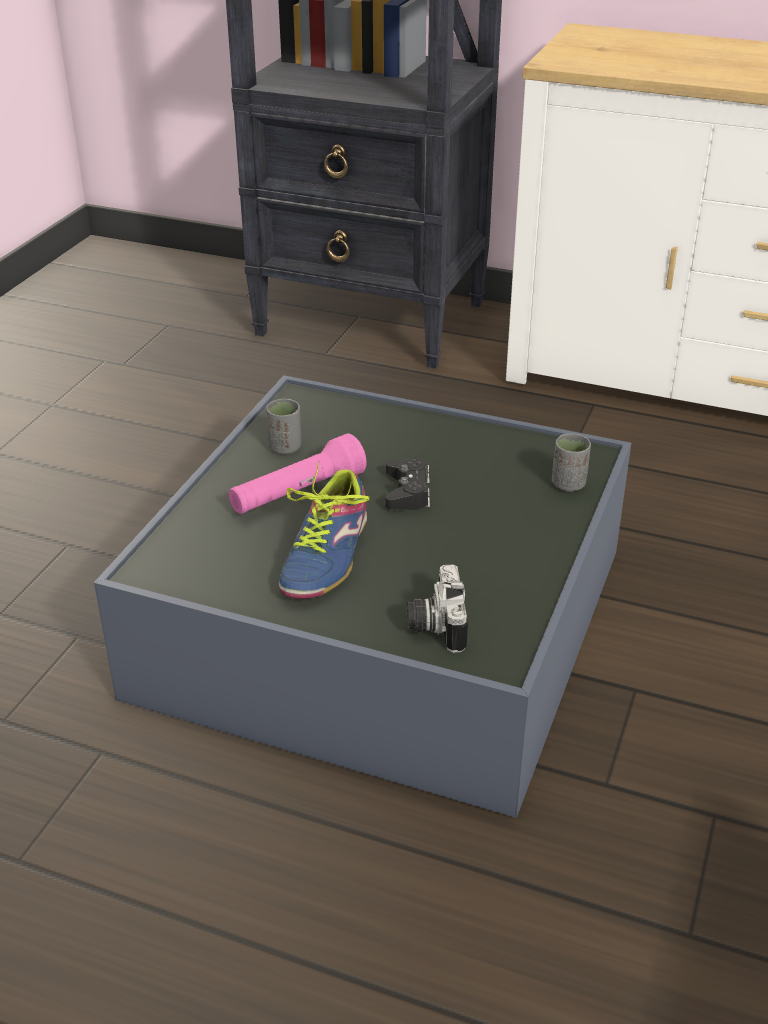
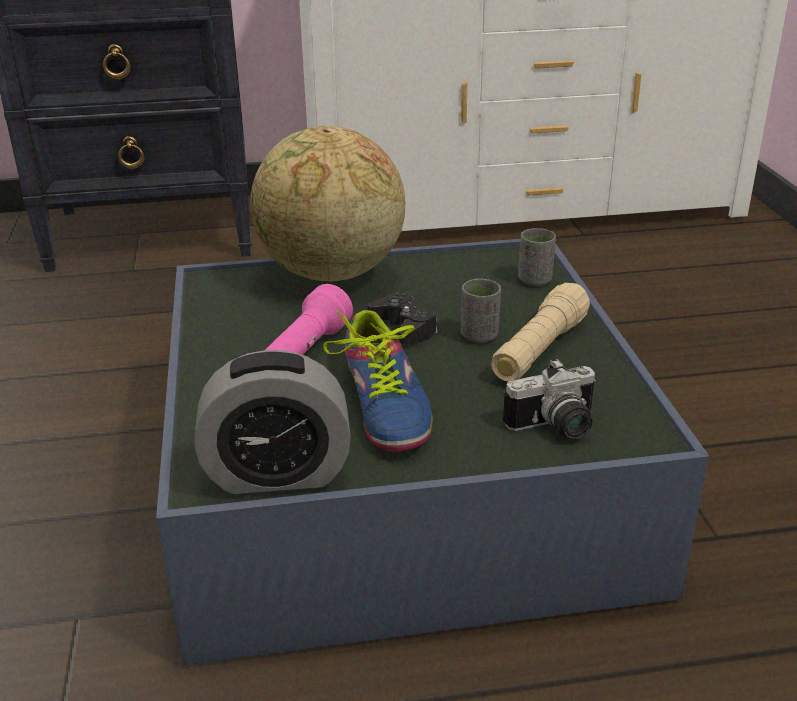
camera: 30 degrees left, 5 degrees down
(195, 581) = (277, 474): none -> alarm clock
(285, 447) = (241, 325): grey cup -> grey cup (479, 335)
(395, 421) = (331, 274): none -> globe
(434, 625) = (556, 428): camera -> camera turned 75 degrees counterclockwise
(497, 552) = (539, 350): none -> beige flashlight

